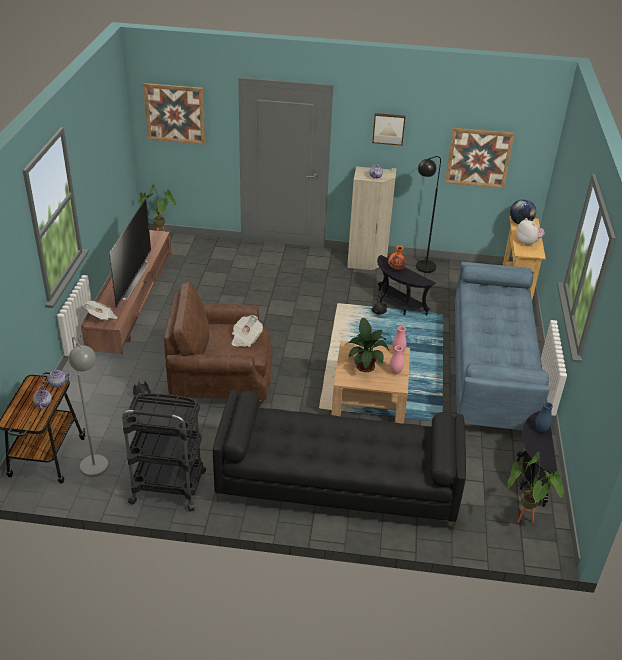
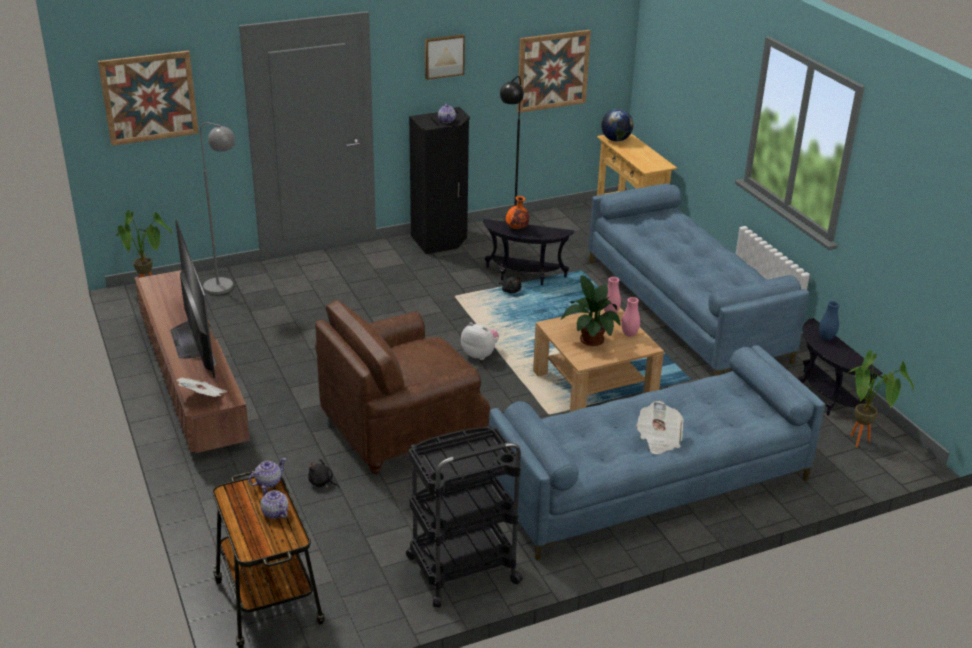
camera: 30 degrees left, 5 degrees down
(97, 472) = (356, 591): grey floor lamp -> grey floor lamp (226, 290)
(245, 338) = (436, 353): newspaper -> newspaper (658, 439)
(337, 484) = (649, 485): black sofa -> blue sofa
(367, 260) = (441, 240): beige cabinet -> black cabinet
(528, 242) = (644, 157): plush toy -> plush toy (480, 354)

